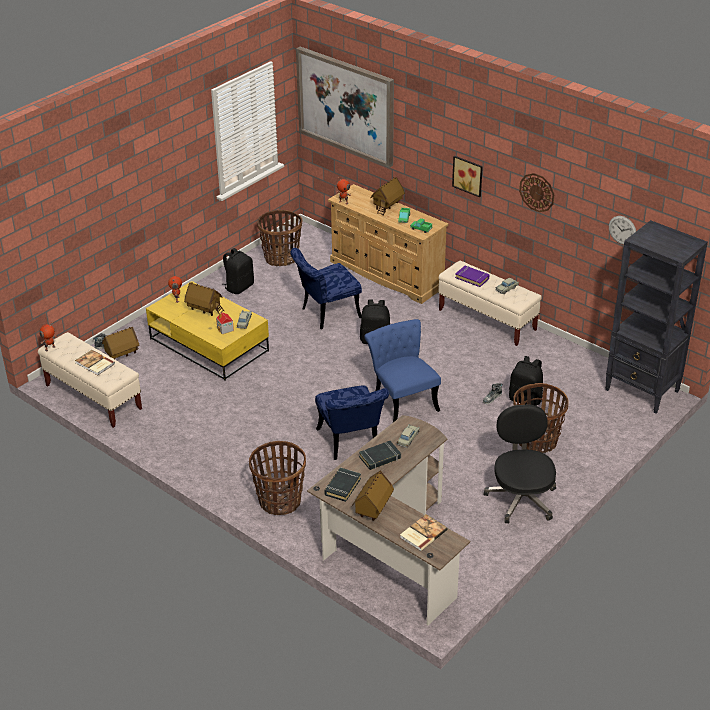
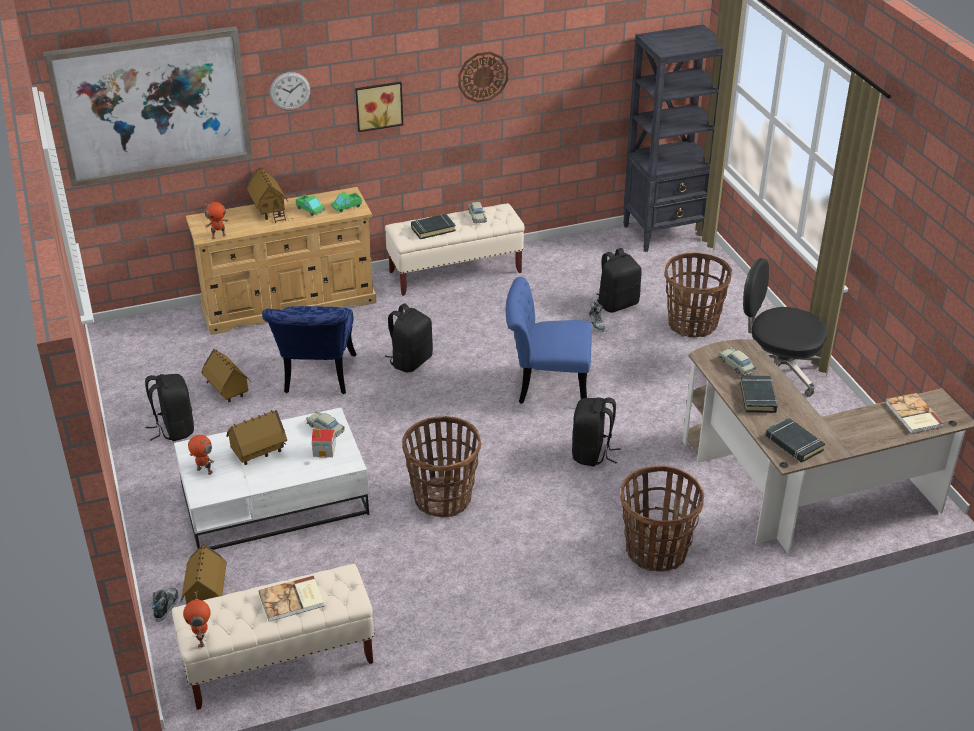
camera: 60 degrees left, 0 degrees up
(208, 345) = (273, 502): yellow coffee table -> white coffee table
(281, 258) = (152, 370): basket -> basket (442, 498)
(350, 444) = (592, 454): blue chair -> black backpack
(372, 509) = (849, 435): toy house -> toy house (227, 392)
(472, 278) = (433, 229): purple book -> black book
(622, 230) = (600, 65): wall clock -> wall clock (290, 91)

